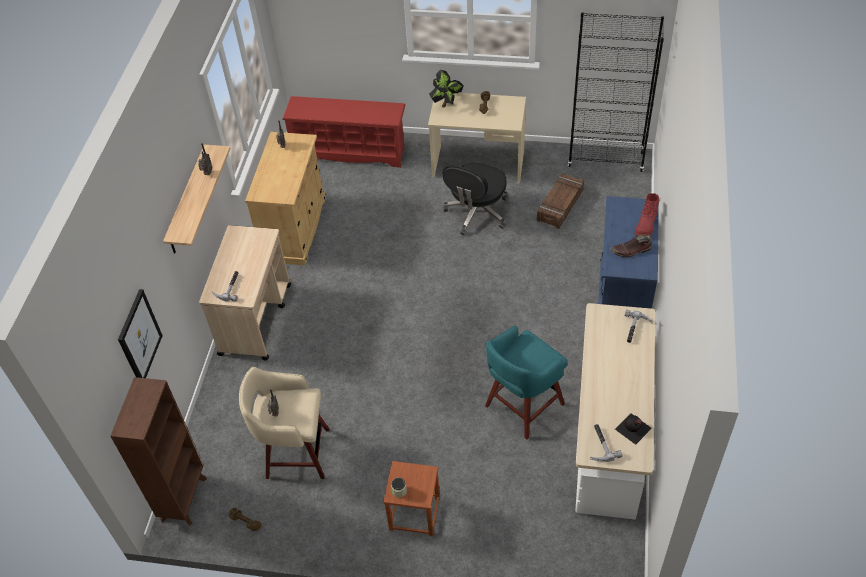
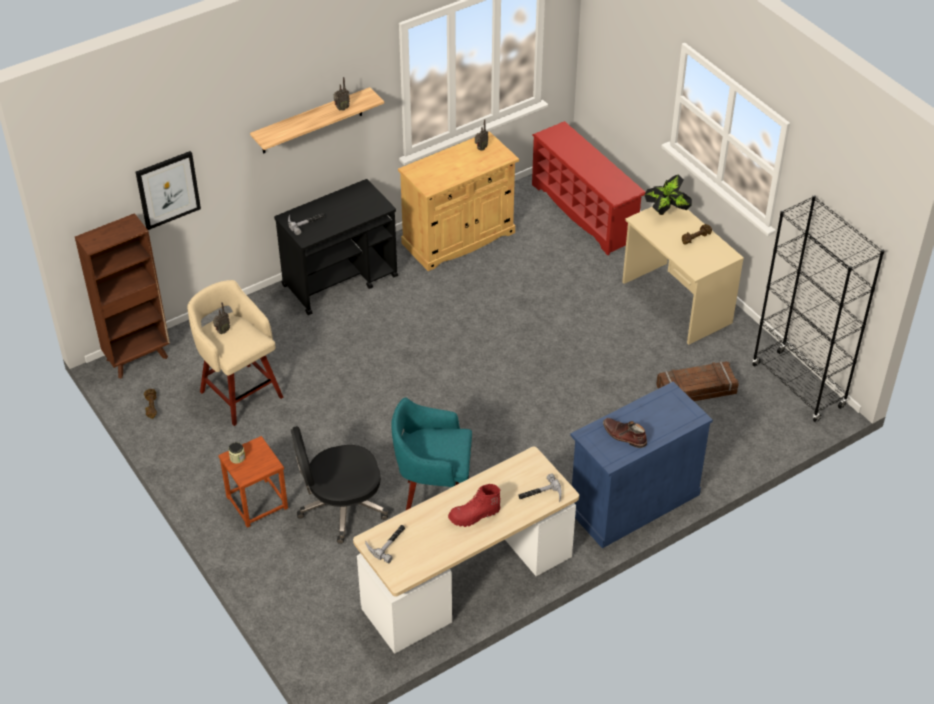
camera: 45 degrees right, 5 degrees down
(256, 319) = (341, 281): beige cart -> black cart
(476, 213) = (615, 339): black office chair -> black office chair (341, 508)
(633, 429) = (427, 555): black bottle -> none
(646, 225) = (668, 429): red boot -> red boot (474, 516)

